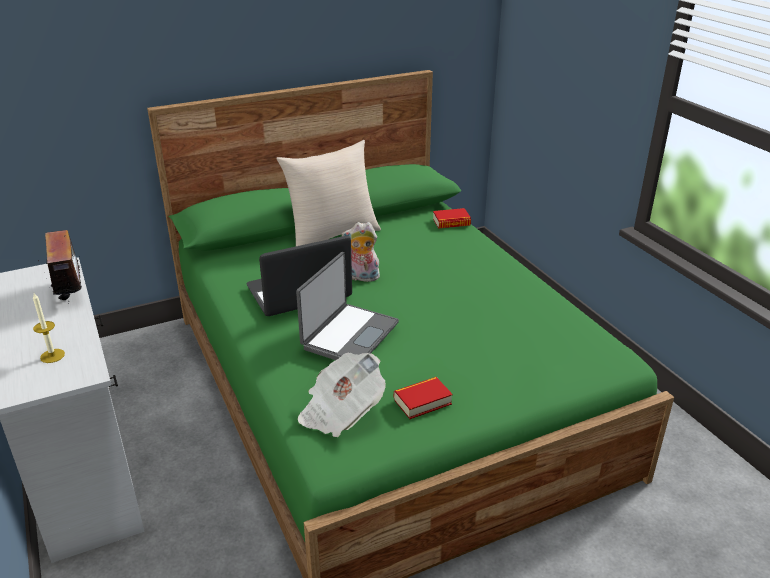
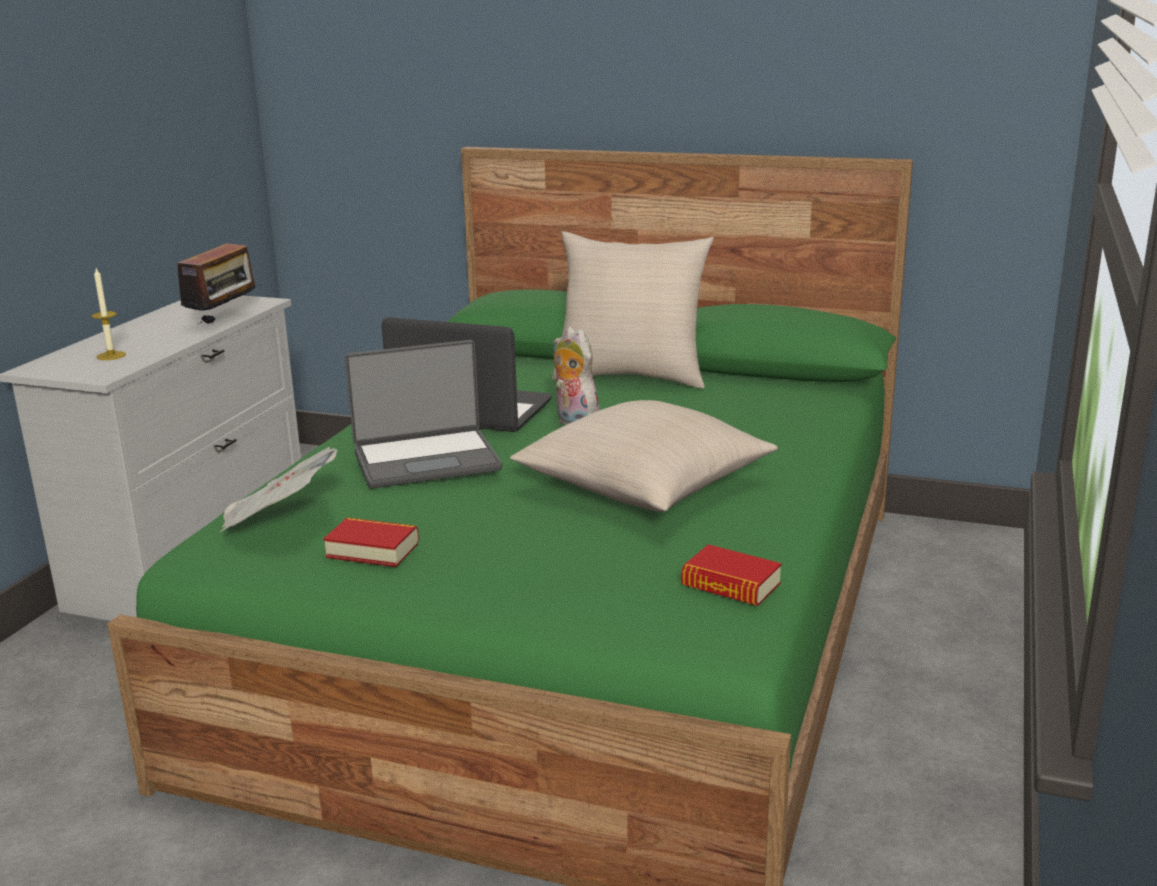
camera: 45 degrees right, 10 degrees down
(451, 222) = (821, 408): book -> book (730, 584)
(461, 301) = (644, 486): none -> beige pillow

